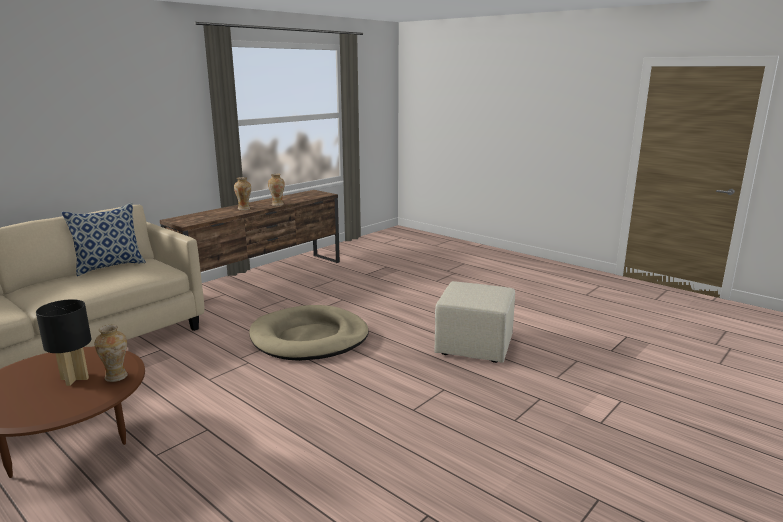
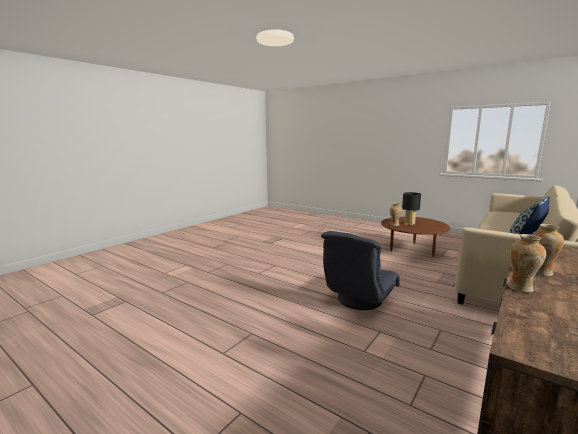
camera: 175 degrees right, 5 degrees down
(309, 338) = (358, 300): beige dog bed -> grey armchair
(475, 346) = (228, 299): beige ottoman -> none

